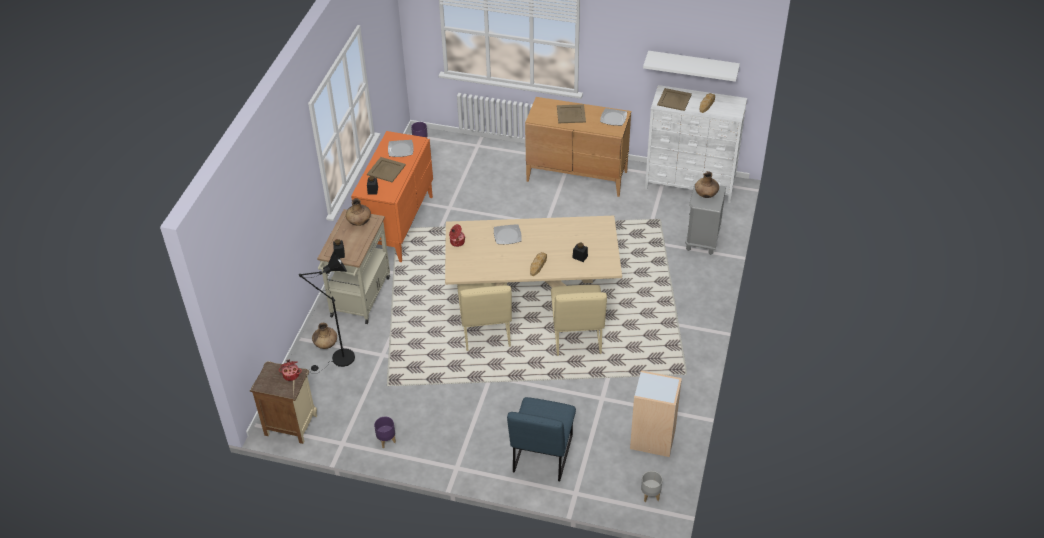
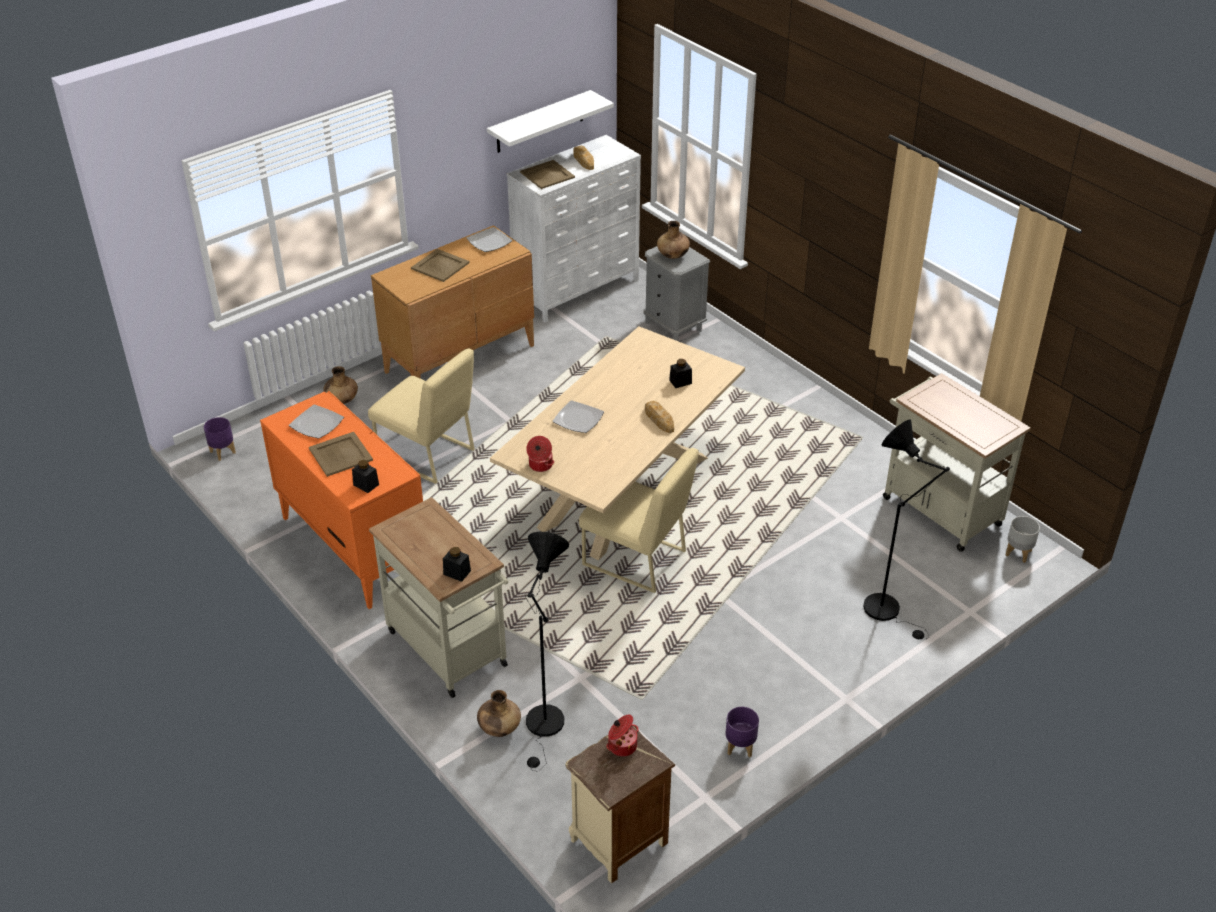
camera: 55 degrees left, 5 degrees down
(359, 222) = (414, 525): brown vase -> brown vase (342, 400)
(541, 455) = (888, 611): blue chair -> black floor lamp
(576, 336) = (724, 489): beige chair -> beige chair (427, 454)
(653, 440) = (938, 510): bookcase -> beige cart

